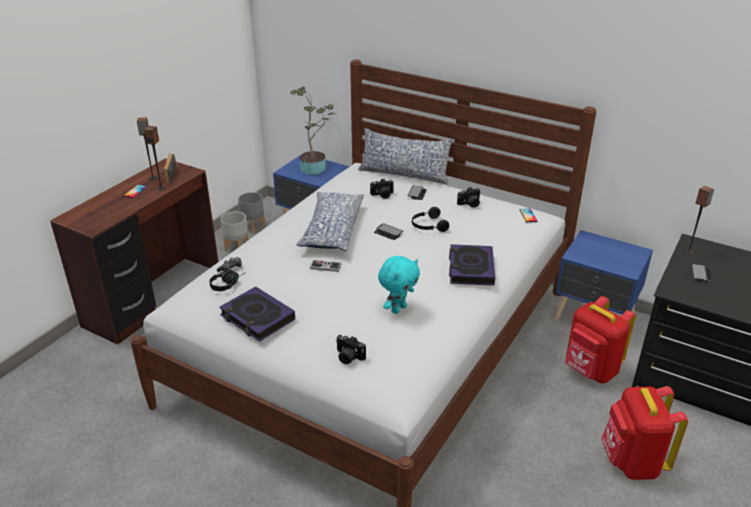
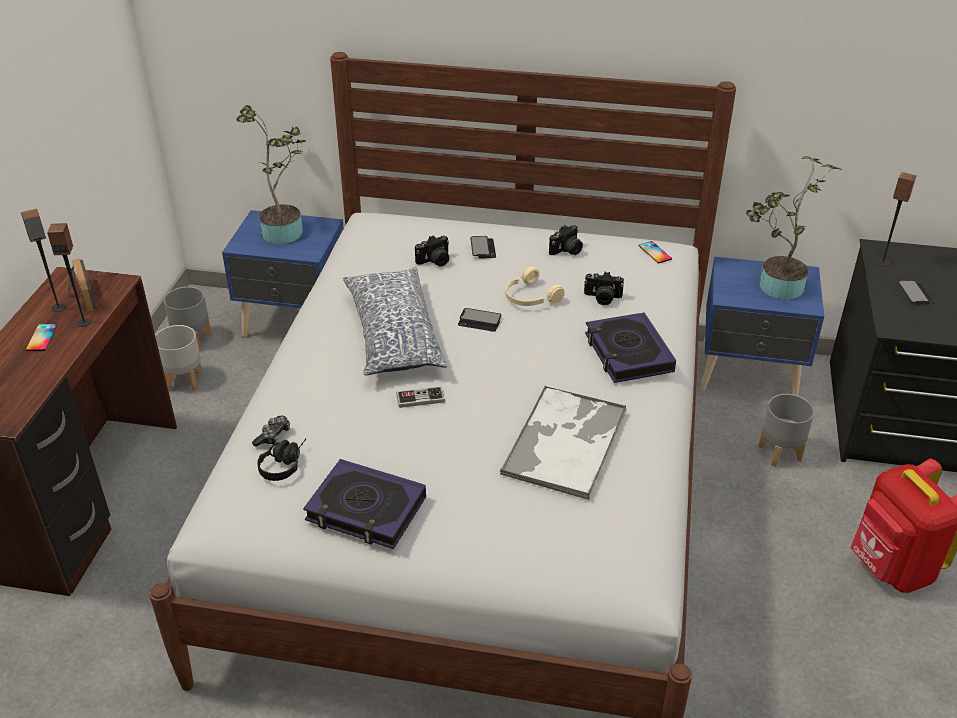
camera: 20 degrees left, 5 degrees up
(348, 357) = (539, 538): camera -> camera (602, 298)
(398, 308) = (565, 441): turquoise plush toy -> tray
(404, 174) = (443, 220): pillow -> none
(428, 226) = (530, 297): black headphones -> beige headphones
(590, 371) = (780, 452): red backpack -> grey planter
(613, 256) = (776, 287): none -> potted plant

